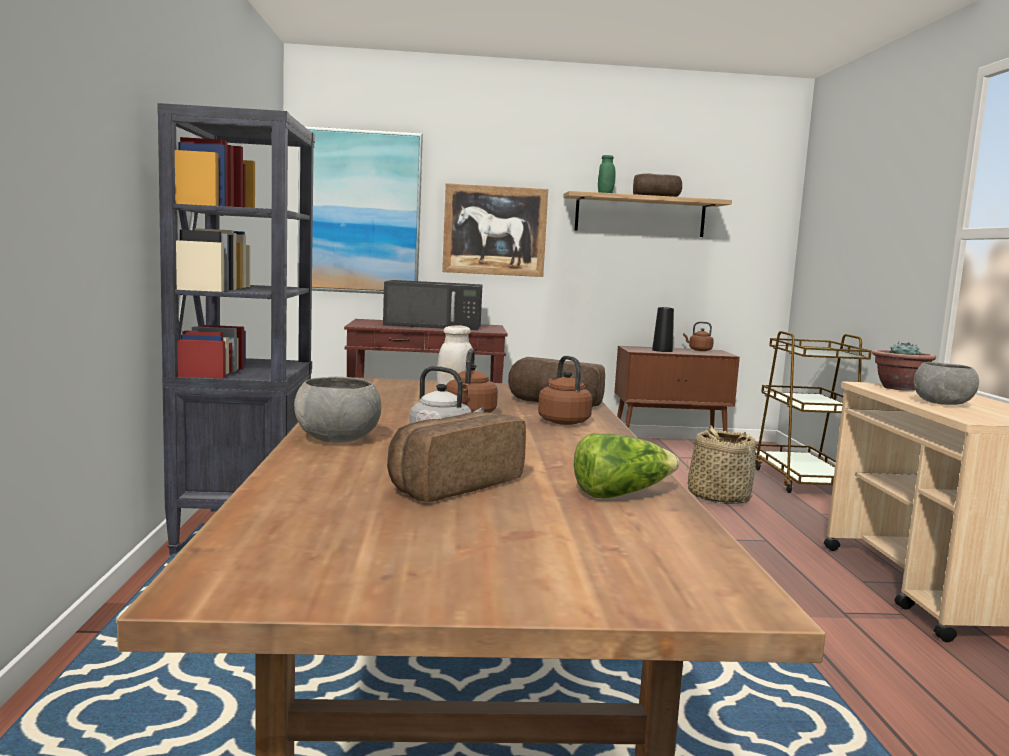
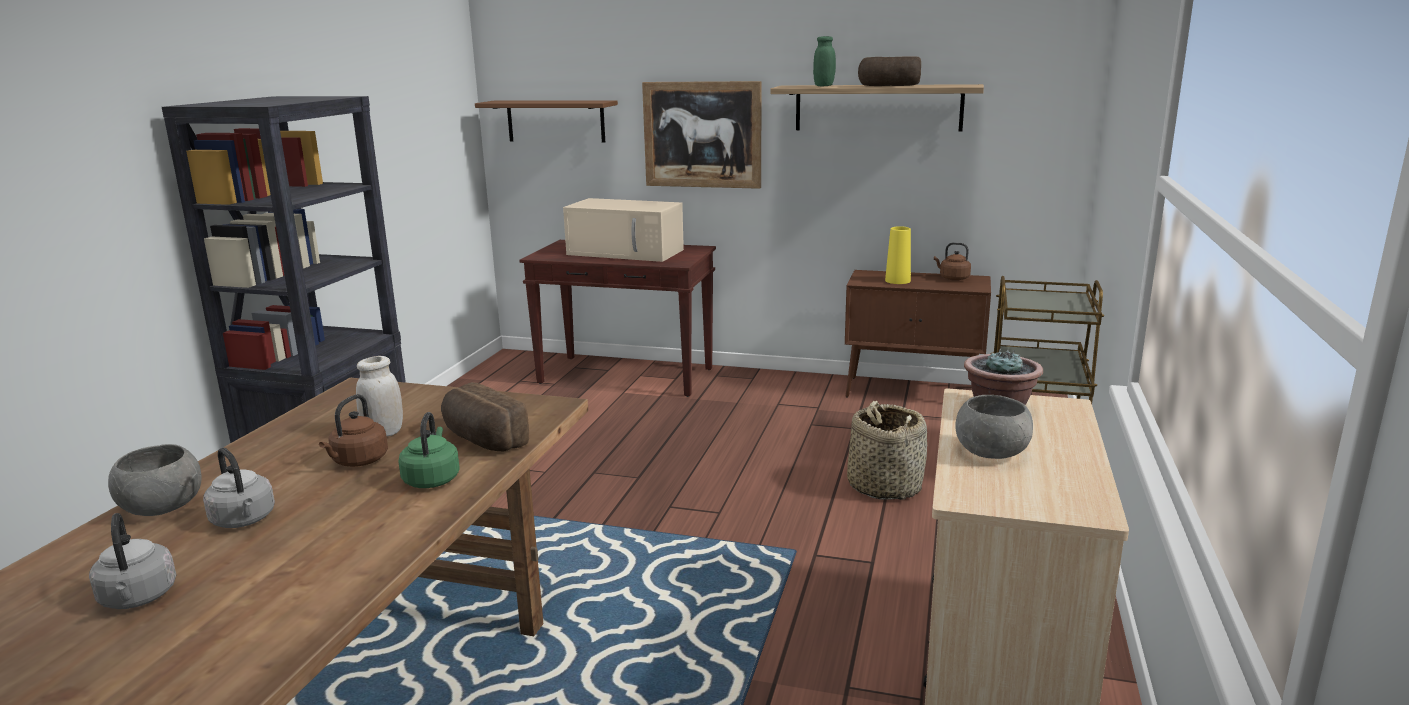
camera: 20 degrees right, 10 degrees up
(360, 212) = (555, 121): picture -> brown shelf
(434, 325) = (627, 252): black microwave -> beige microwave
(452, 484) = (138, 598): bread -> grey kettle
(562, 421) = (432, 479): brown kettle -> green kettle
(621, 494) = (260, 632): lettuce -> none
(662, 350) = (897, 281): black vase -> yellow vase

